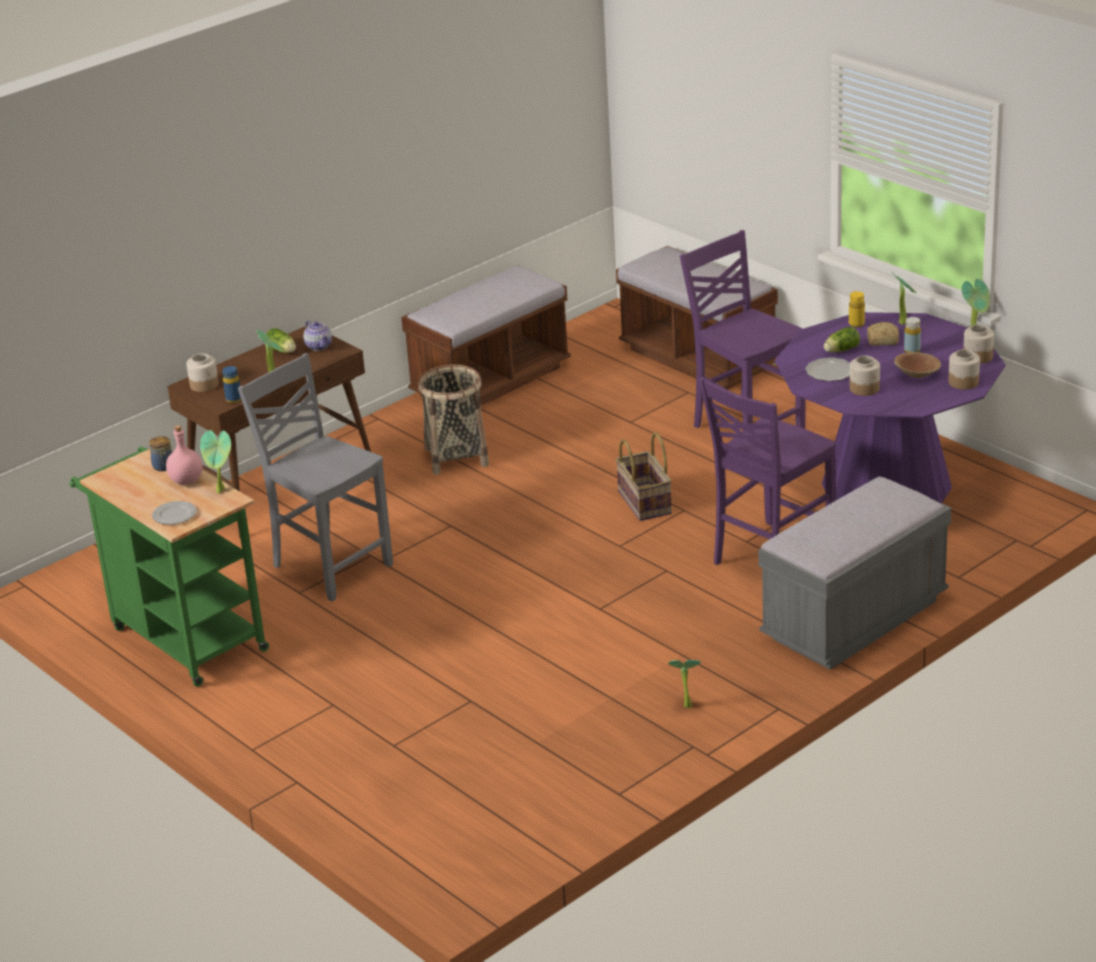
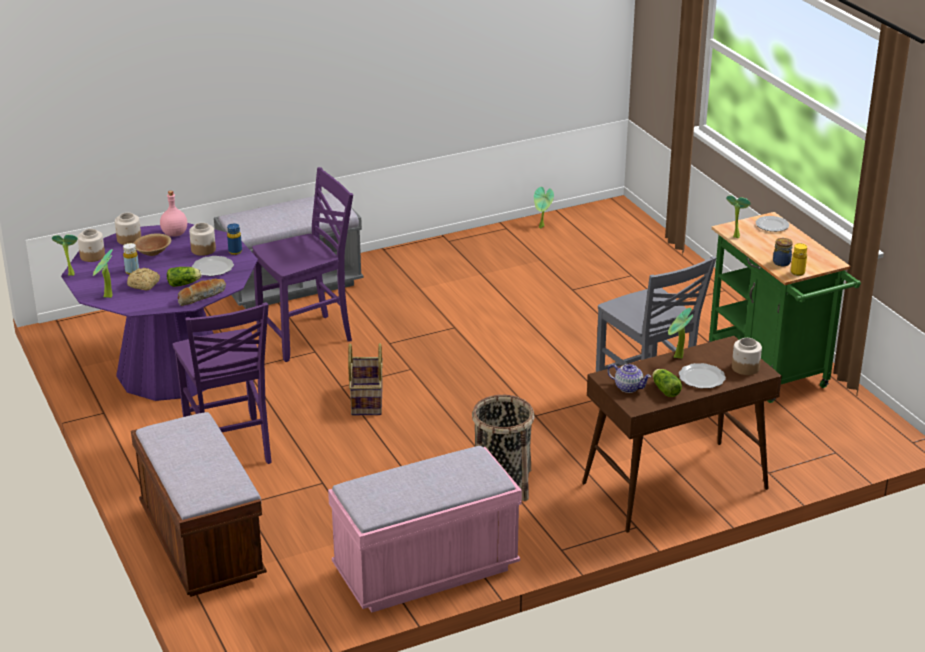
camera: 165 degrees left, 0 degrees up
(186, 480) = (762, 248): pink bottle -> pink bottle (174, 234)
(233, 399) = (718, 347): blue bottle -> blue bottle (235, 252)
(248, 368) = (701, 377): none -> plate
(319, 346) = (628, 387): teapot -> teapot turned 135 degrees clockwise
(490, 381) = (426, 570): brown bench -> pink bench
(685, 704) = (437, 261): potted plant -> potted plant (542, 227)
(807, 342) = (201, 296): none -> bread
(856, 324) = (145, 304): yellow bottle -> yellow bottle (797, 273)

